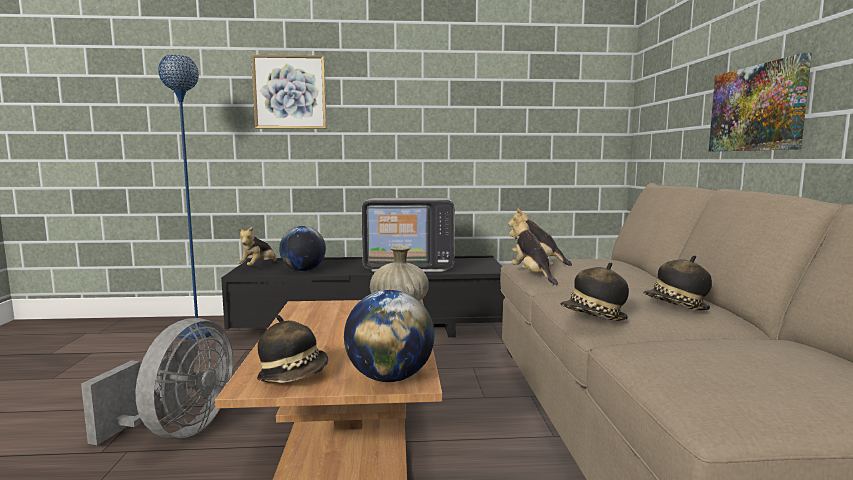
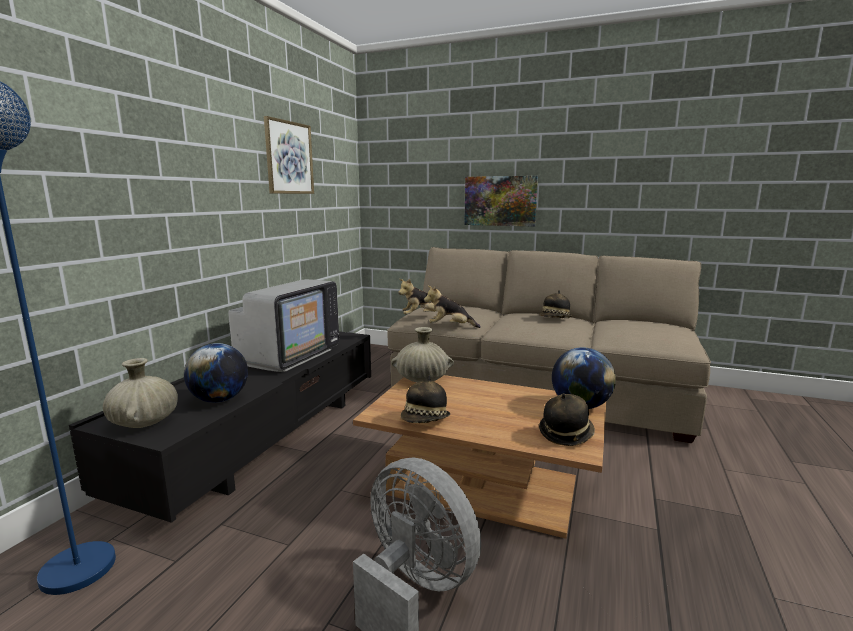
camera: 65 degrees left, 5 degrees up
(258, 267) = (144, 423): plush toy -> beige vase
(290, 92) = (93, 155): picture -> picture (289, 158)
(594, 317) = (563, 335): hat -> hat (425, 421)

